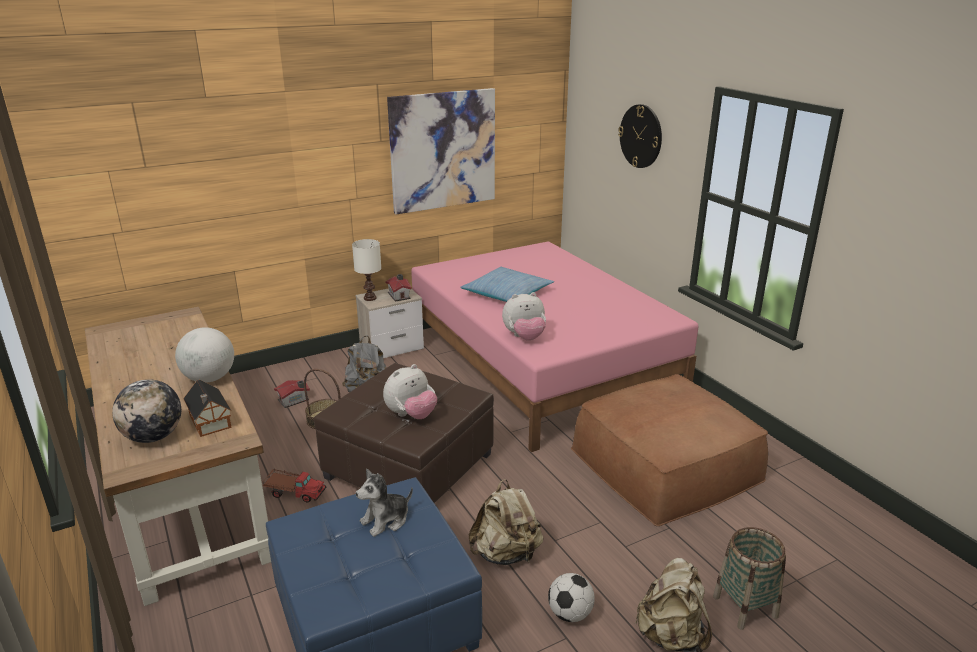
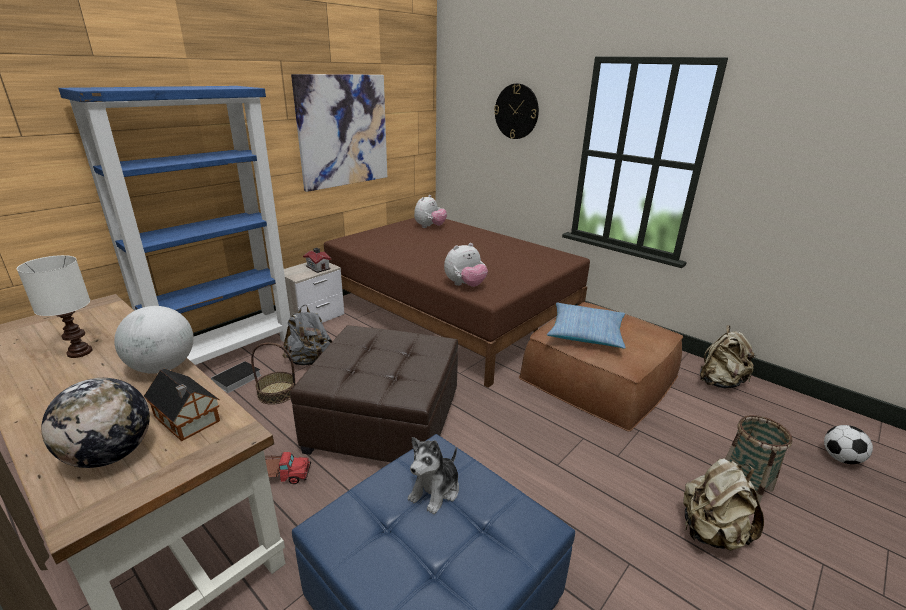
camera: 20 degrees left, 0 degrees up
(294, 400) = (236, 380): toy house -> book
(296, 373) = (227, 353): none -> blue bookcase
(369, 298) = (290, 273): white table lamp -> white table lamp (79, 352)
(411, 415) = (394, 371): plush toy -> plush toy (430, 227)
(506, 554) = (523, 489): beige backpack -> beige backpack (720, 382)
(507, 294) = (424, 253): pillow -> pillow (586, 333)
(541, 363) = (451, 312): pink bed -> brown bed
(569, 614) = (616, 536): football -> football (840, 458)

